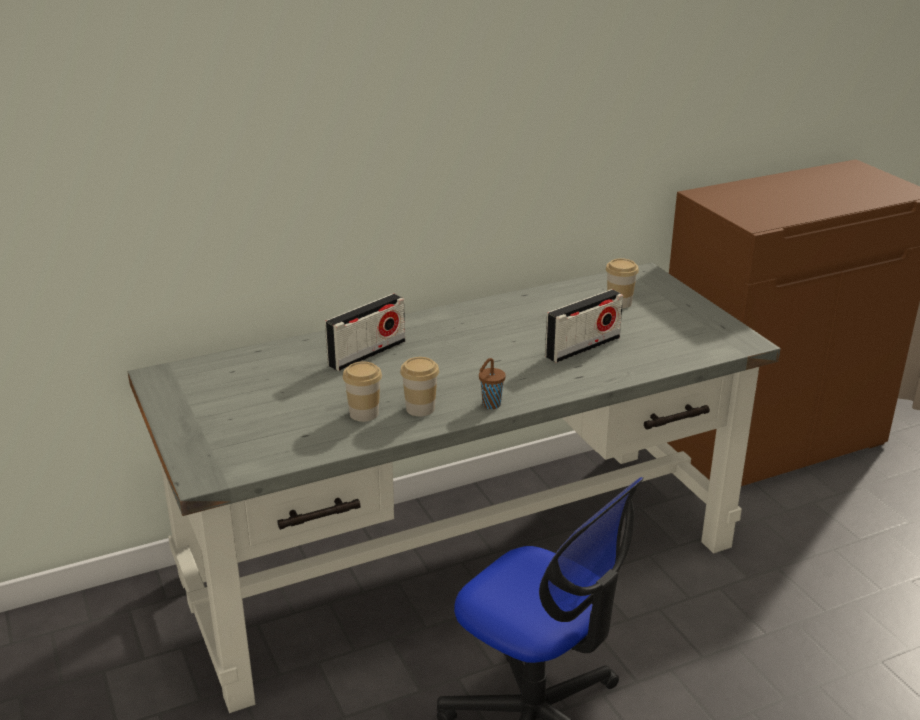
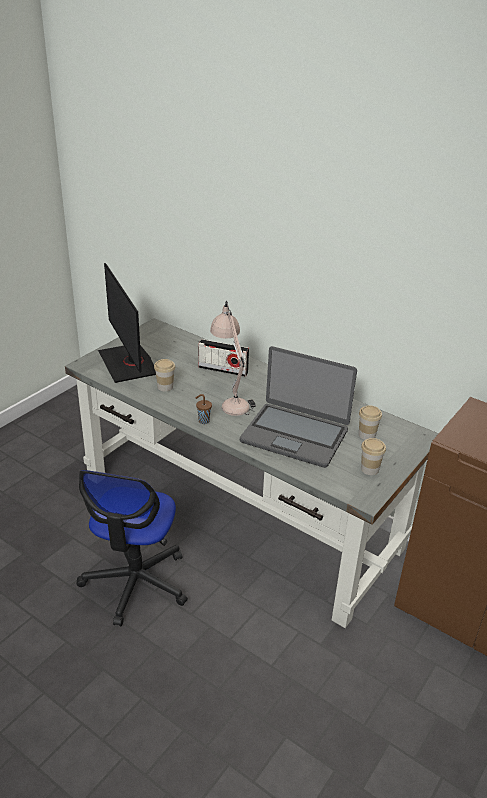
camera: 60 degrees right, 5 degrees up
(252, 430) = (128, 363): none -> monitor
(420, 408) = (182, 401): cup -> cup (369, 469)
(452, 368) = (231, 399): none -> beige table lamp
(582, 347) = (295, 435): radio -> laptop

